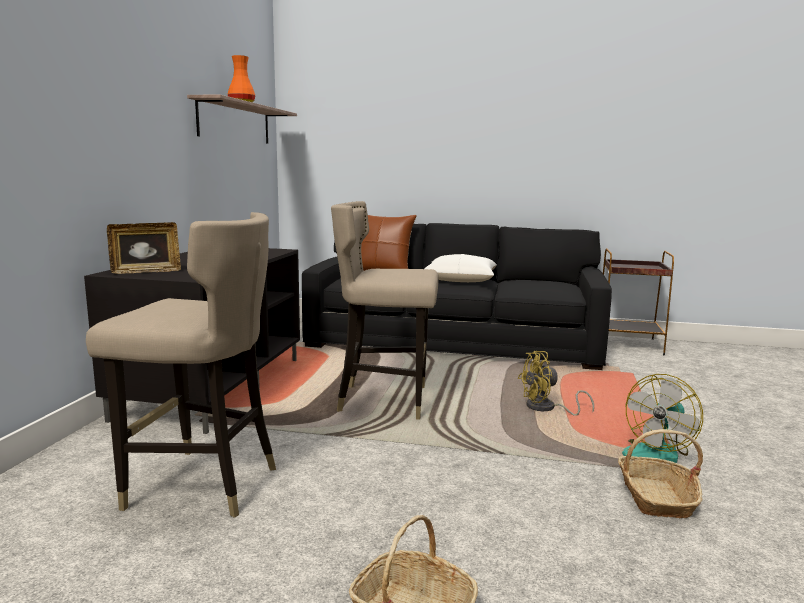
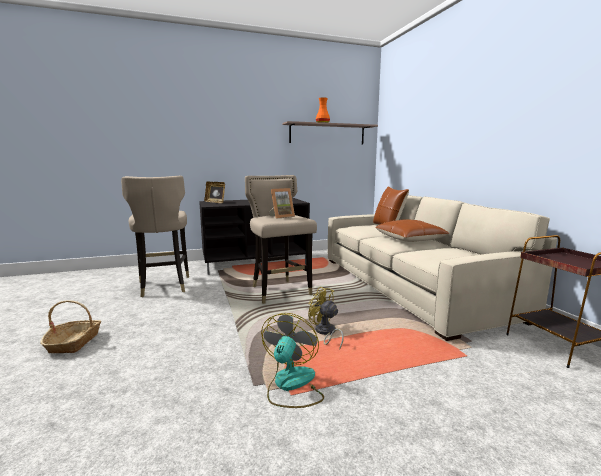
camera: 60 degrees right, 0 degrees up
(400, 271) = (281, 216): none -> picture frame
(455, 341) = (409, 285): black sofa -> beige sofa
(460, 280) = (409, 239): white pillow -> brown pillow
(656, 452) = (291, 385): fan -> fan turned 90 degrees clockwise
(656, 498) = (210, 392): basket -> none

